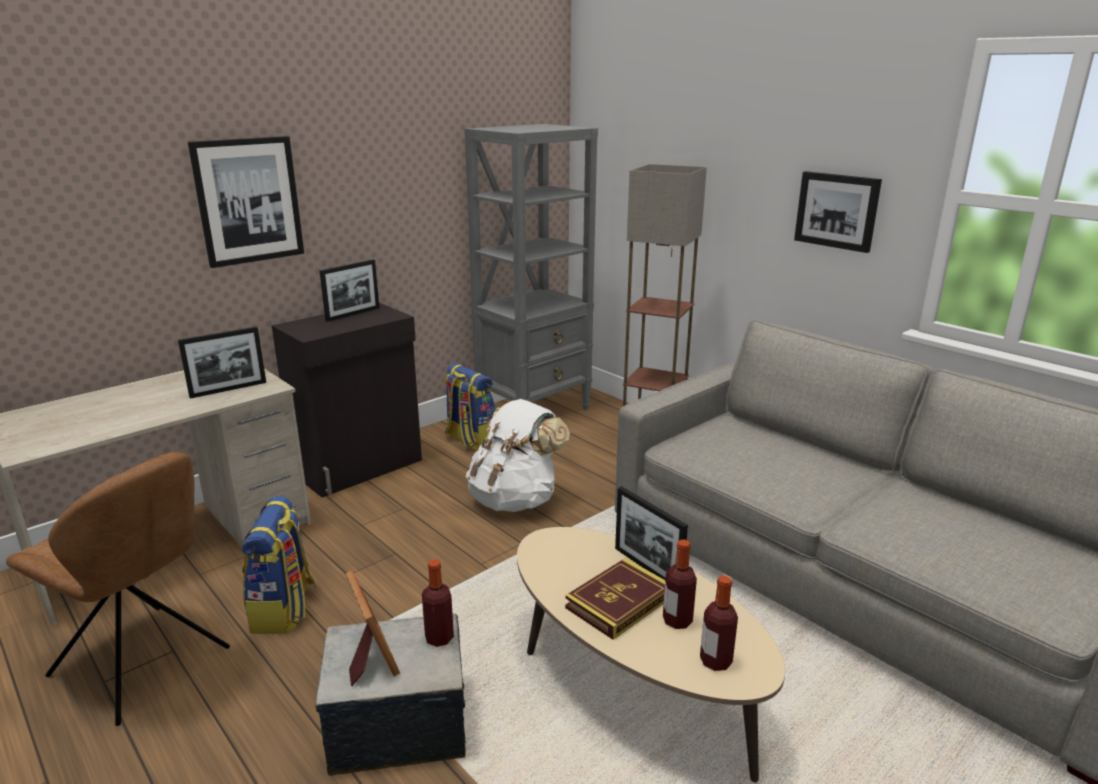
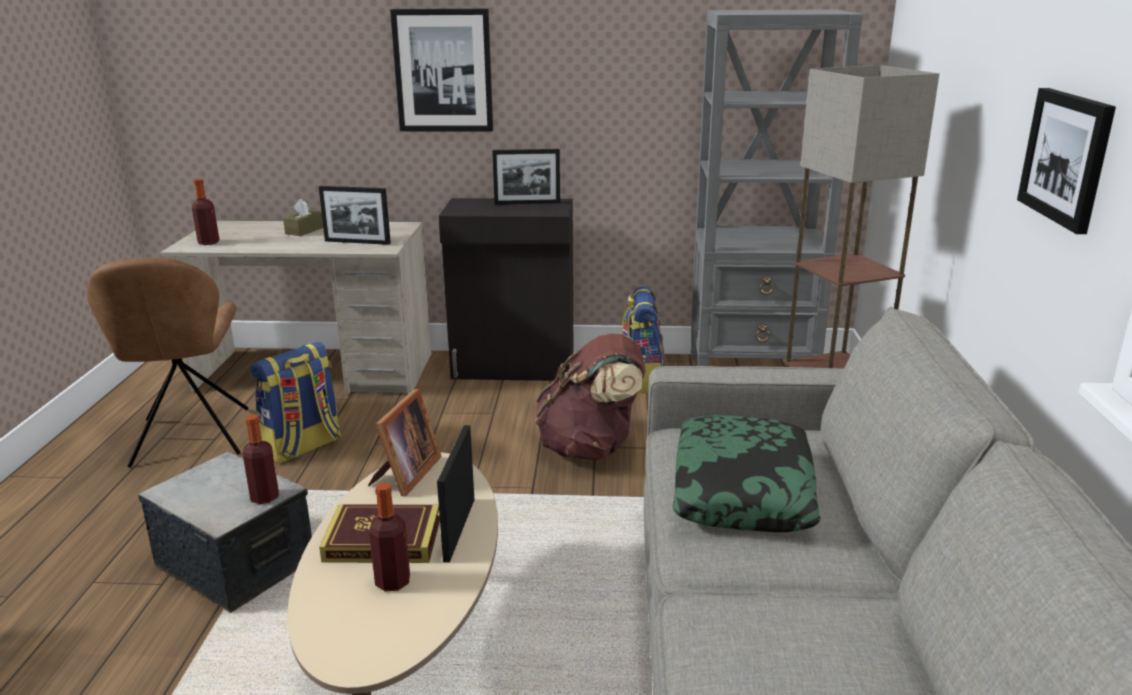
camera: 45 degrees right, 0 degrees up
(138, 395) = (305, 230): none -> brown tissue box
(370, 657) = (209, 484): picture frame -> picture frame (405, 475)
(515, 499) = (591, 448): white backpack -> brown backpack
(715, 661) = (352, 630): bottle -> bottle (208, 242)
(762, 461) = (743, 490): none -> pillow

